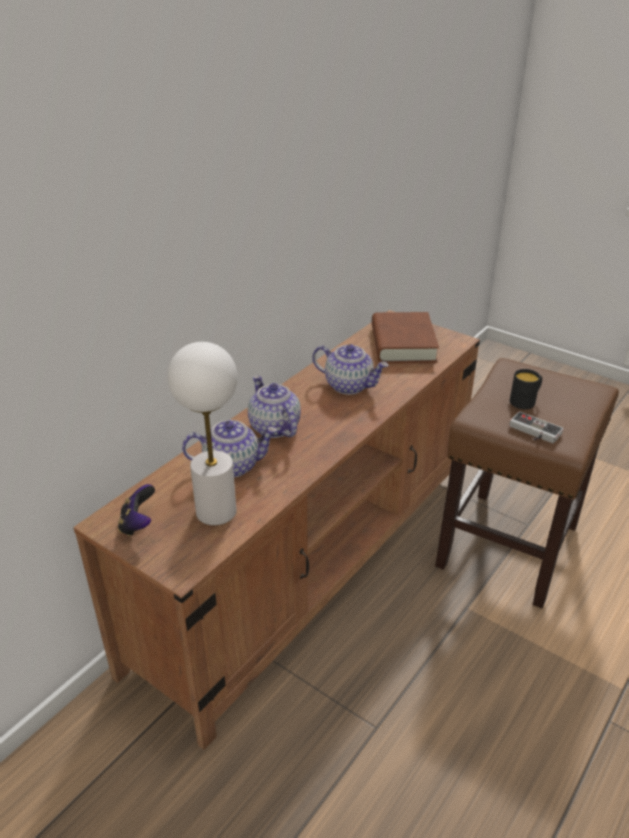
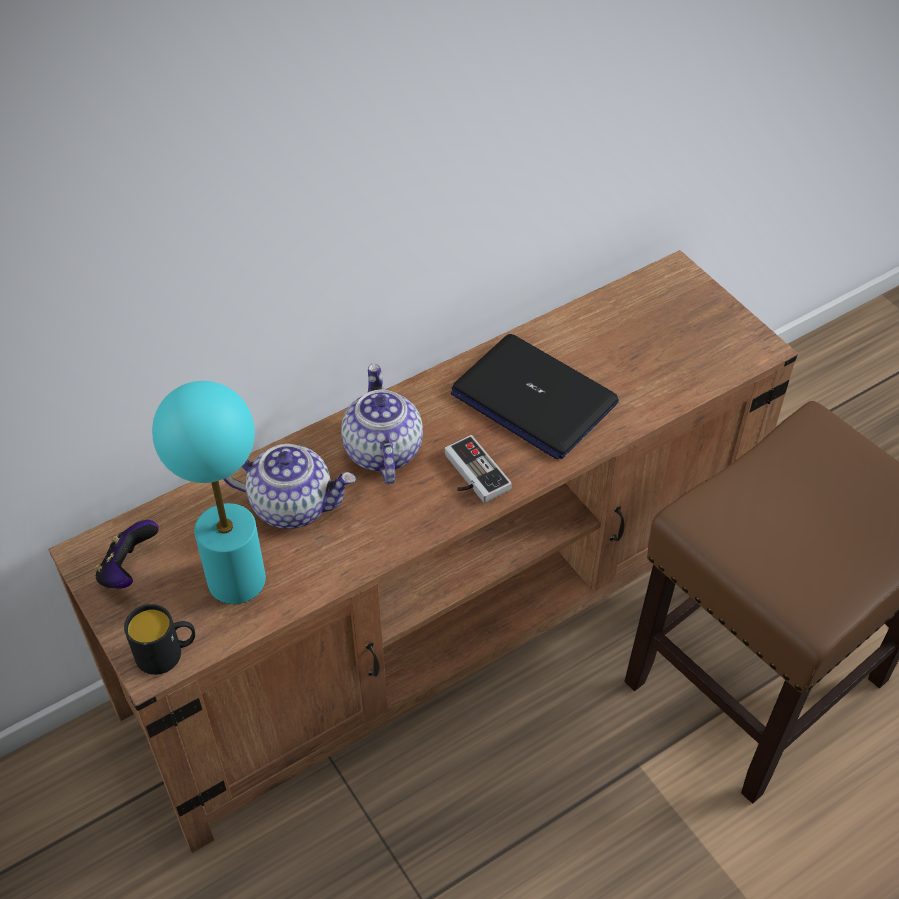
camera: 20 degrees right, 15 degrees up
(217, 511) = (237, 580): white table lamp -> turquoise table lamp
(349, 385) = (533, 398): teapot -> laptop
(403, 344) = (662, 333): brown book -> none
(525, 401) = (800, 504): black mug -> black mug (167, 653)
(533, 432) = (772, 572): game controller -> game controller (471, 475)

